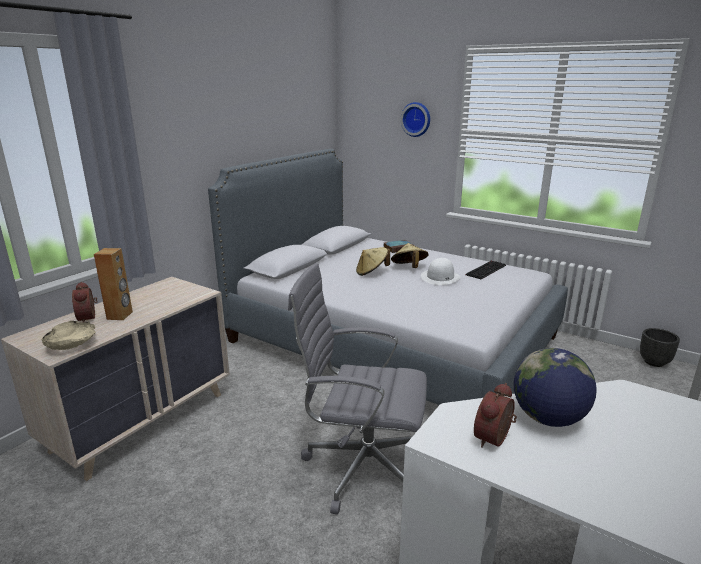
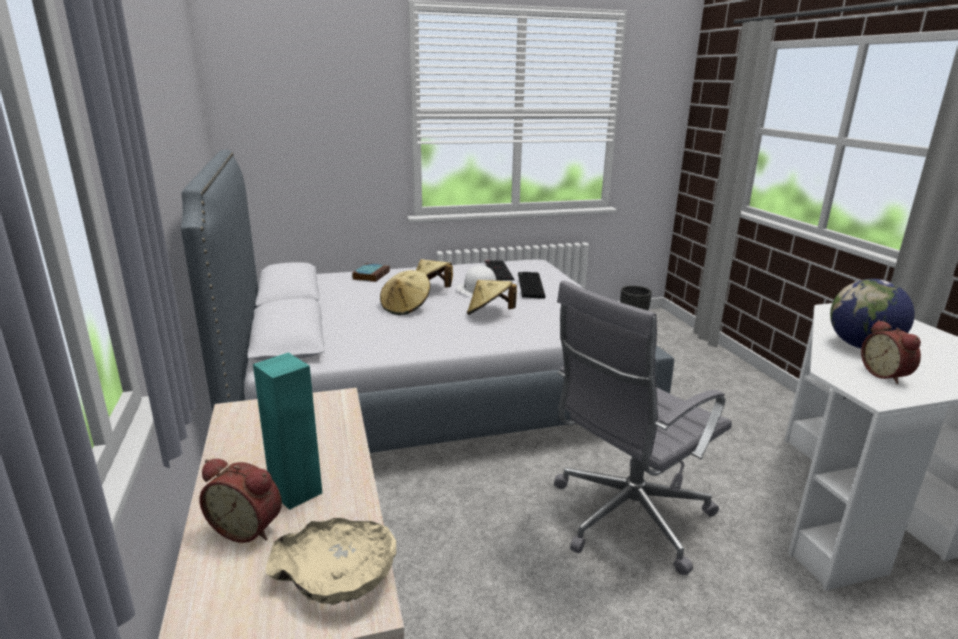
camera: 50 degrees left, 0 degrees up
(120, 315) = (296, 491): brown speaker -> turquoise speaker
(408, 293) = (489, 314): none -> beige hat
(416, 119) = (347, 98): wall clock -> none
(481, 286) = (529, 286): none -> keyboard

